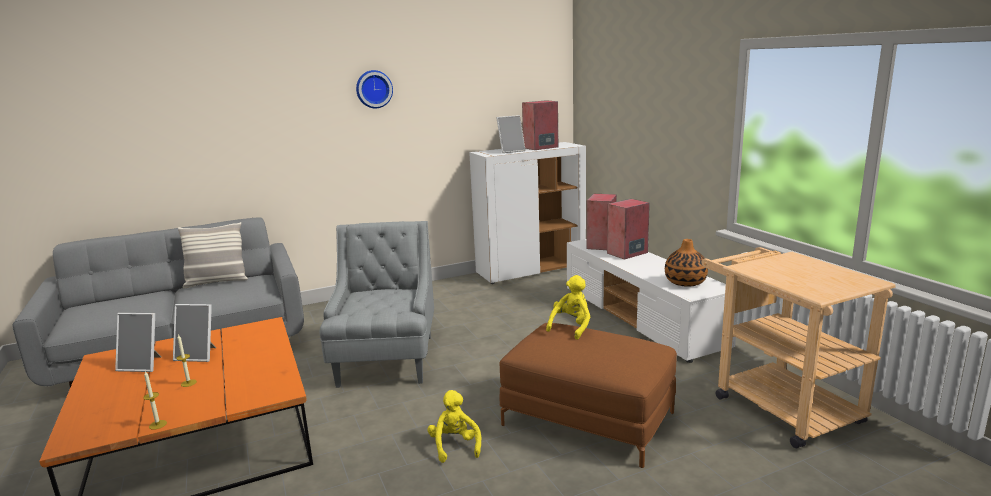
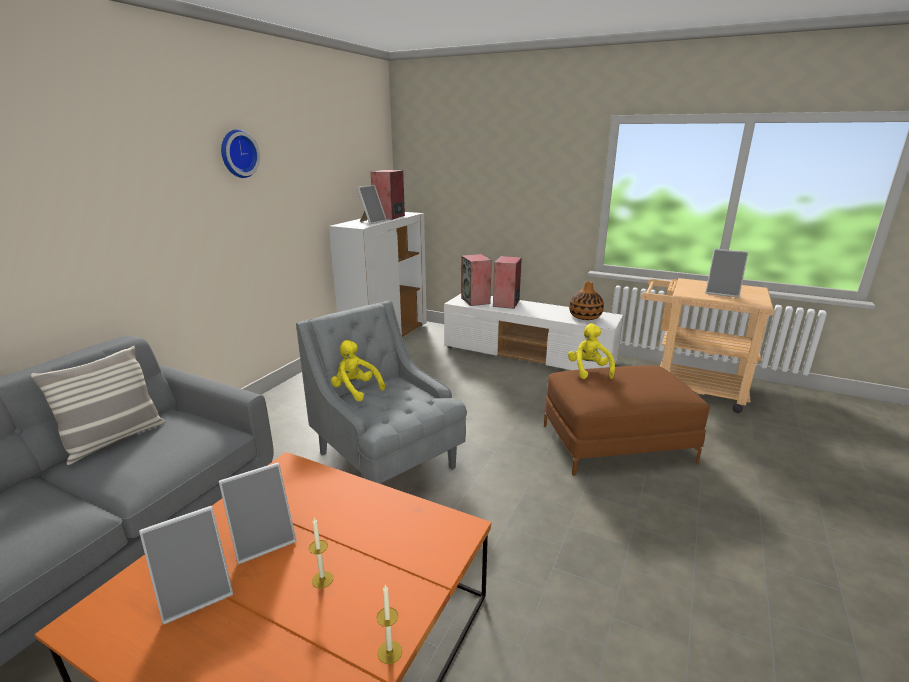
camera: 40 degrees left, 5 degrees up
(455, 446) = (570, 509): yellow plush toy -> yellow plush toy (355, 390)
(798, 276) = (722, 293): none -> picture frame

